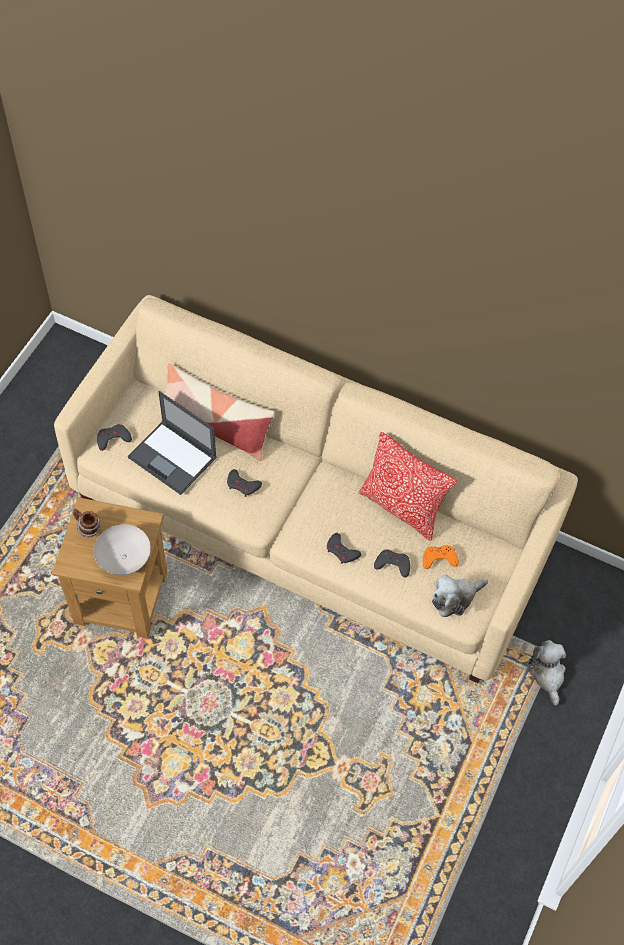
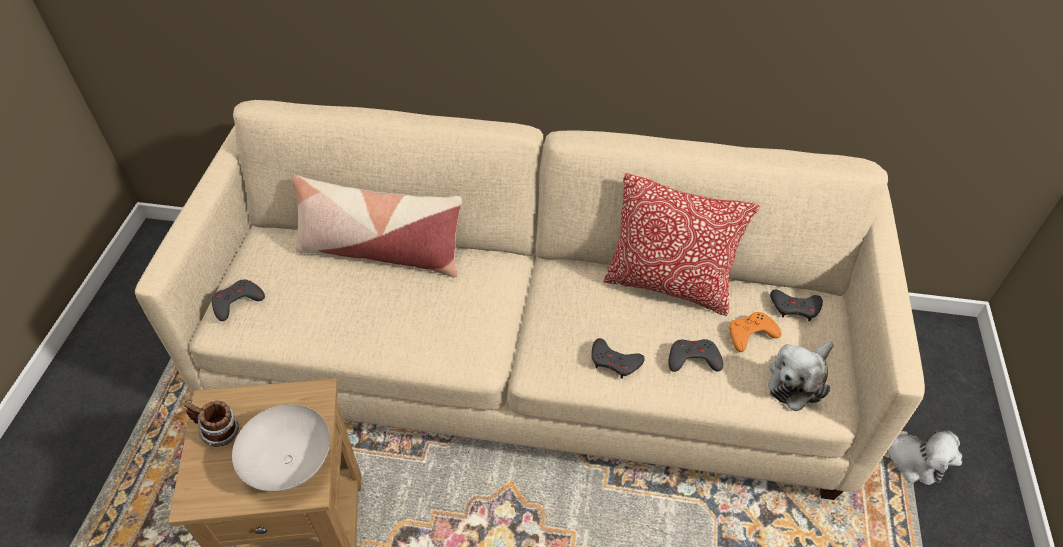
camera: 15 degrees left, 10 degrees down
(173, 458) = (332, 303): laptop -> none
(242, 485) = (442, 313): grey game controller -> grey game controller (795, 307)
(547, 674) = (911, 460): plush toy -> plush toy turned 150 degrees clockwise

